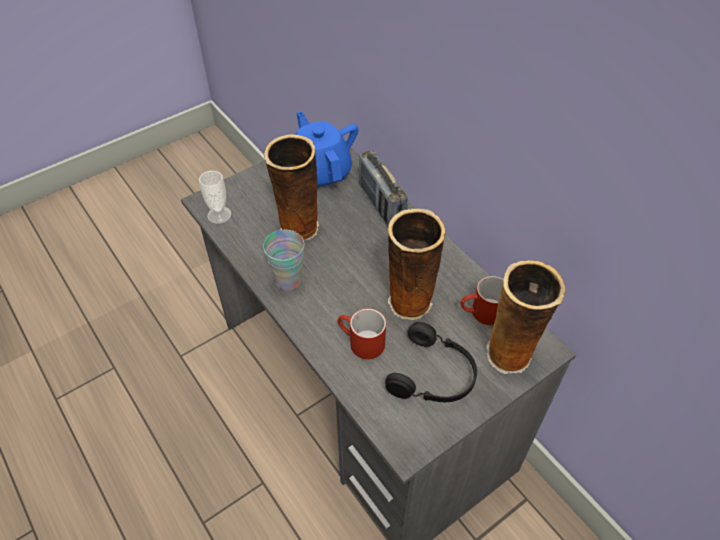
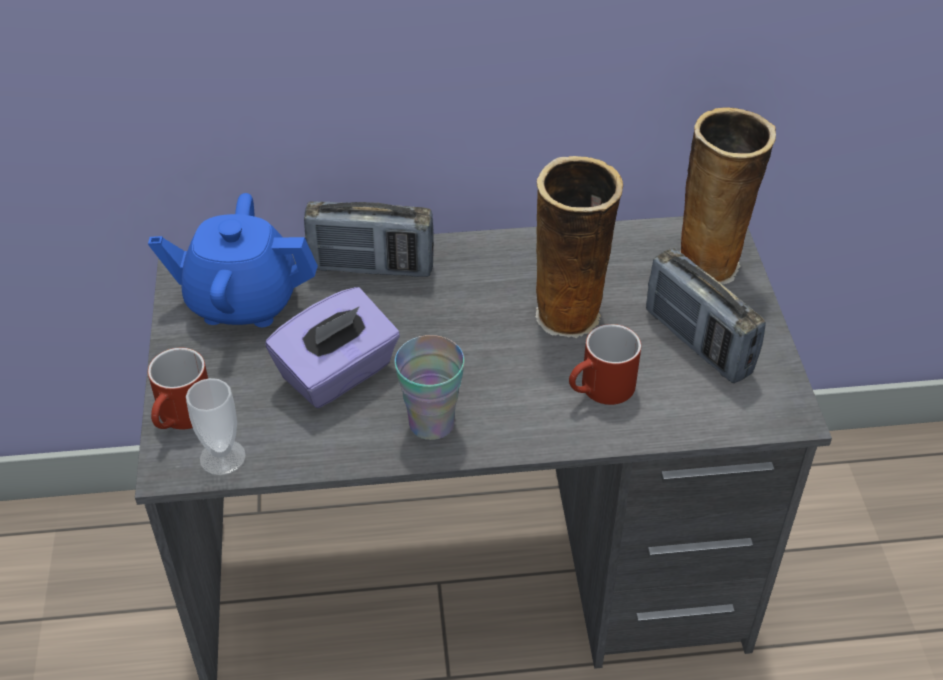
camera: 60 degrees left, 5 degrees down
(297, 229) = (338, 373): vase -> purple tissue box
(434, 375) = (697, 342): black headphones -> radio
(482, 314) = (633, 258): red mug -> red mug (183, 418)

